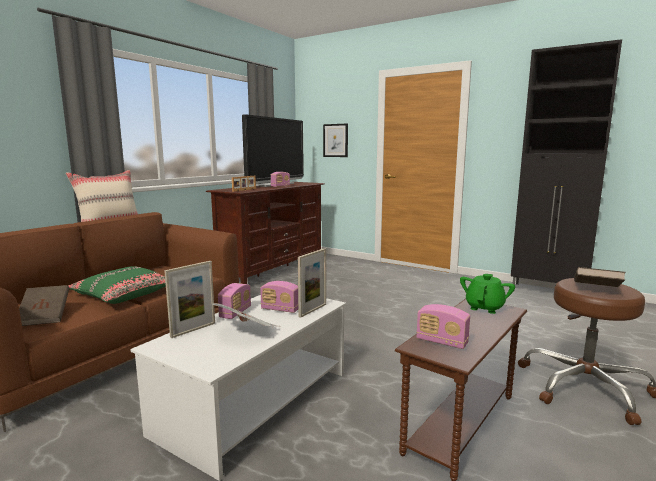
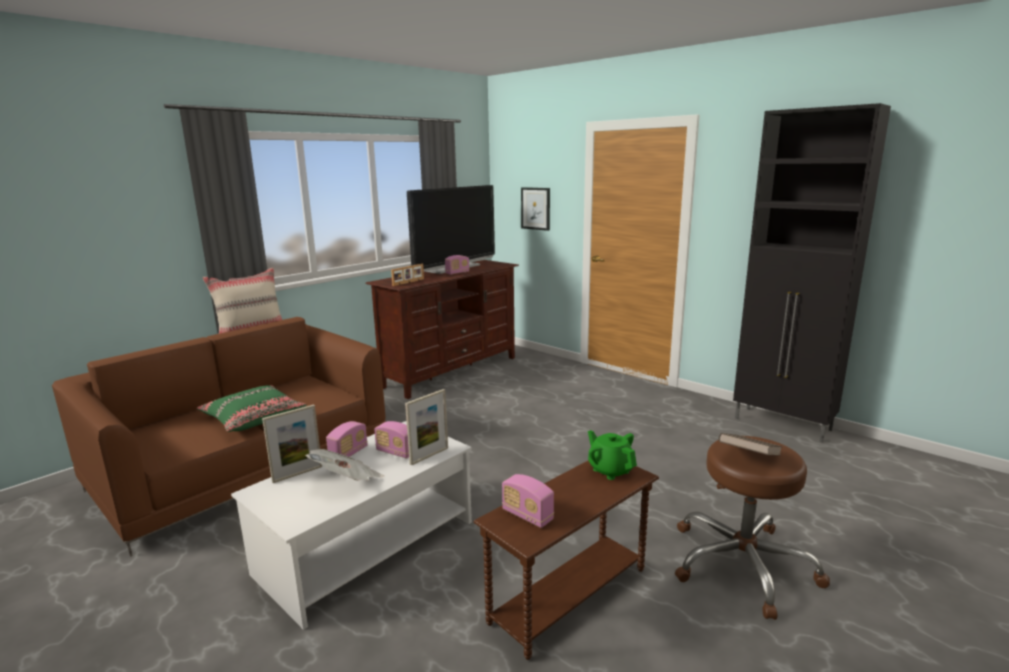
camera: 10 degrees right, 5 degrees up
(45, 317) = (171, 443): brown book -> none
(484, 307) = (610, 470): green teapot -> green teapot turned 75 degrees counterclockwise

